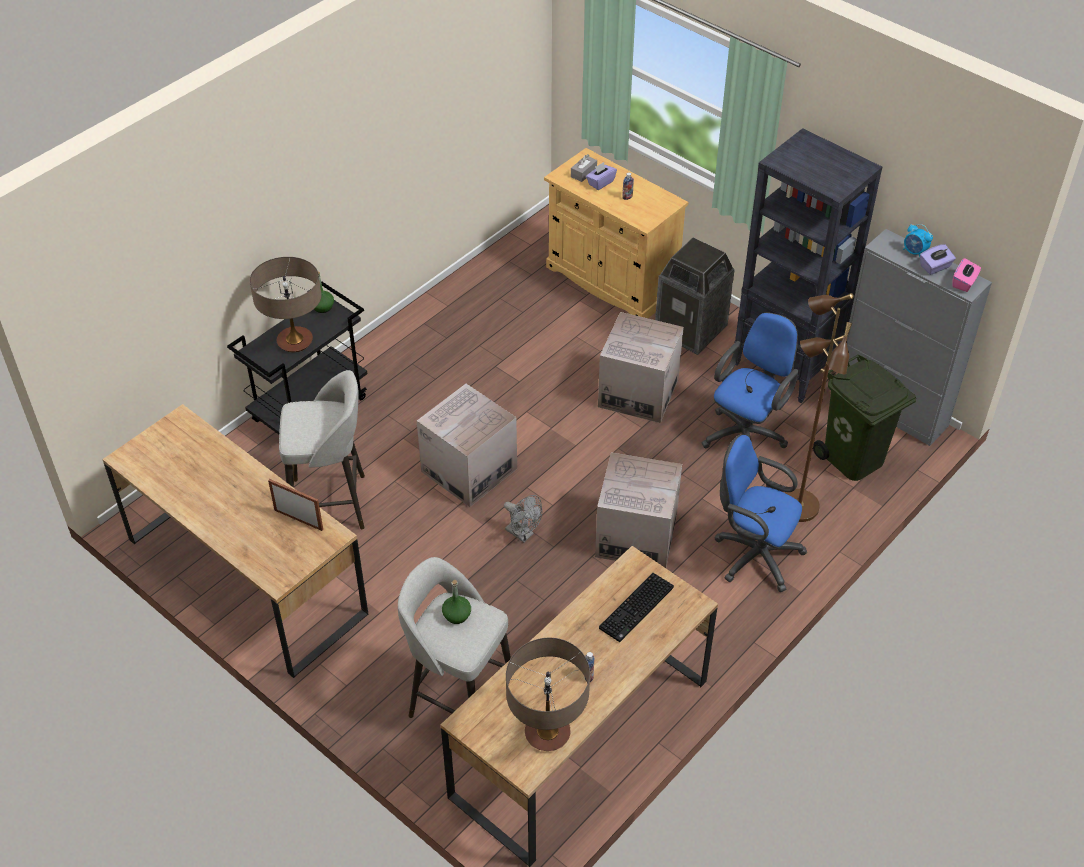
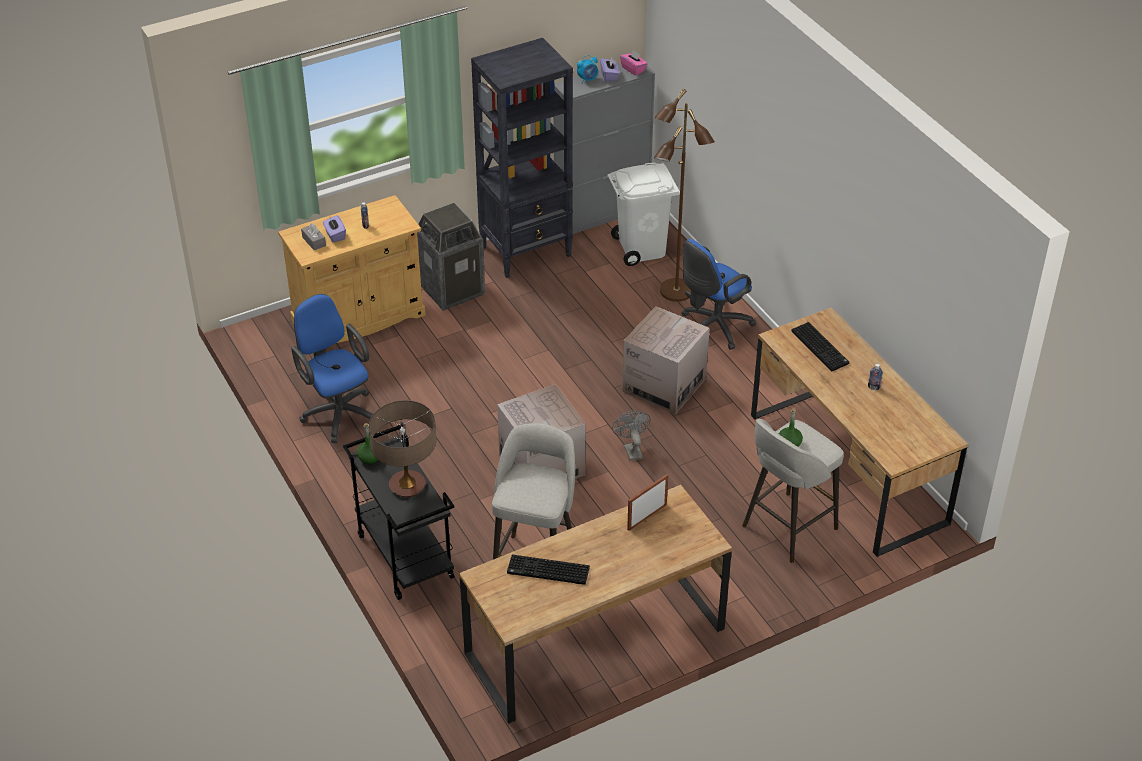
camera: 70 degrees left, 5 degrees down
(200, 464) = (547, 571): none -> keyboard
(523, 534) = (631, 449): grey fan -> grey fan turned 75 degrees counterclockwise
(547, 733) = (918, 421): table lamp -> none
(638, 392) = (507, 340): cardboard box -> none
(747, 434) = (588, 294): blue office chair -> blue office chair (338, 412)
(852, 458) = (642, 249): green trash can -> white trash can

